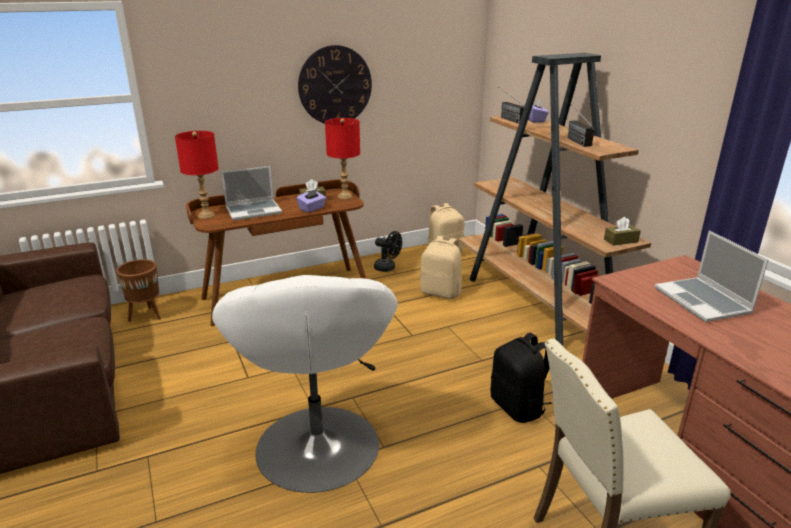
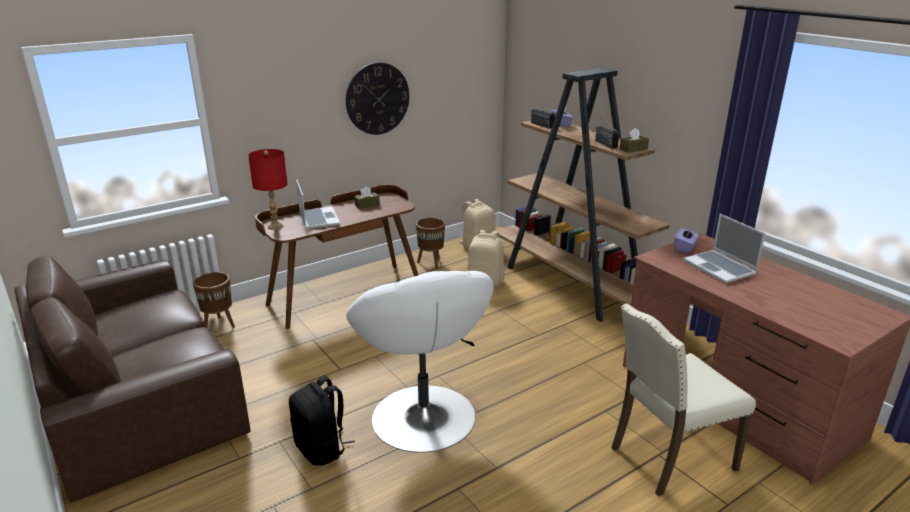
camera: 10 degrees left, 0 degrees up
(254, 211) = (318, 219): laptop -> laptop turned 75 degrees counterclockwise
(312, 208) = (371, 213): purple tissue box -> purple tissue box (685, 248)
(345, 196) = (395, 200): red table lamp -> none
(388, 268) = (430, 263): black fan -> brown planter
(518, 407) = (578, 369): black backpack -> black backpack (321, 449)
(621, 241) = (645, 224): brown tissue box -> brown tissue box (633, 149)

